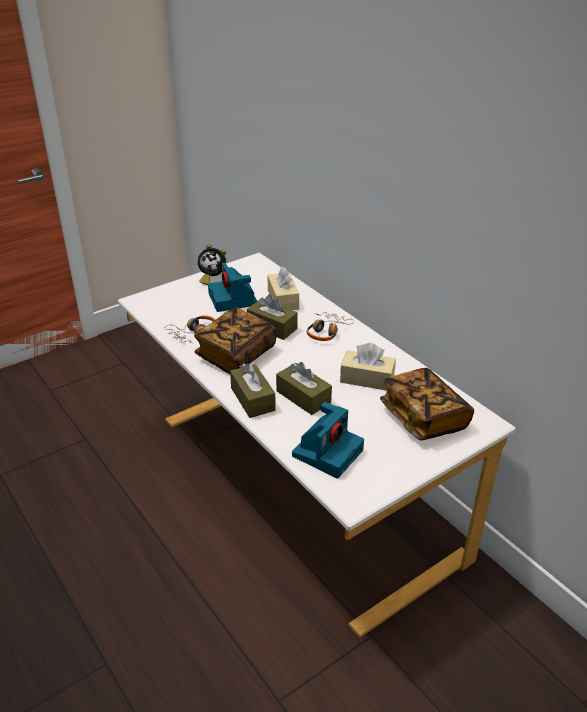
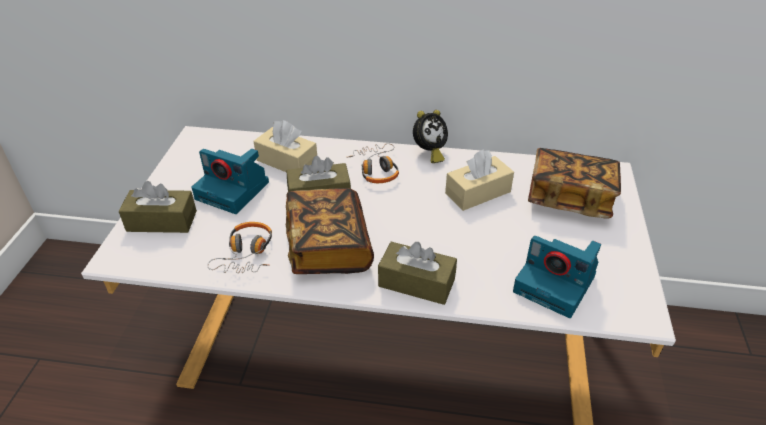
camera: 45 degrees left, 5 degrees up
(212, 278) = (172, 180): alarm clock -> alarm clock (429, 153)
(303, 397) = (456, 247): brown tissue box -> brown tissue box (162, 221)
(328, 452) = (556, 284): camera -> camera turned 135 degrees clockwise

